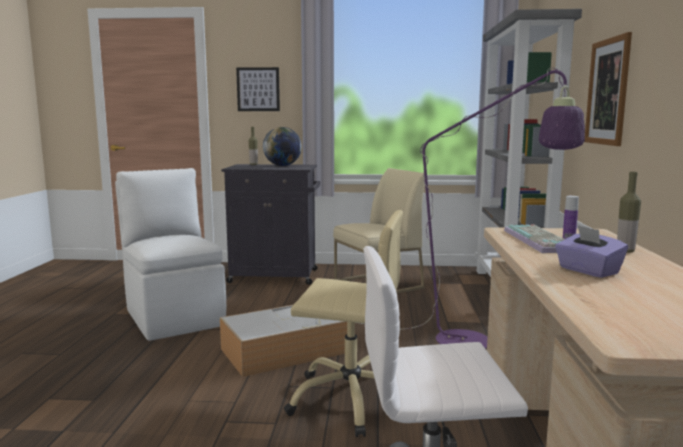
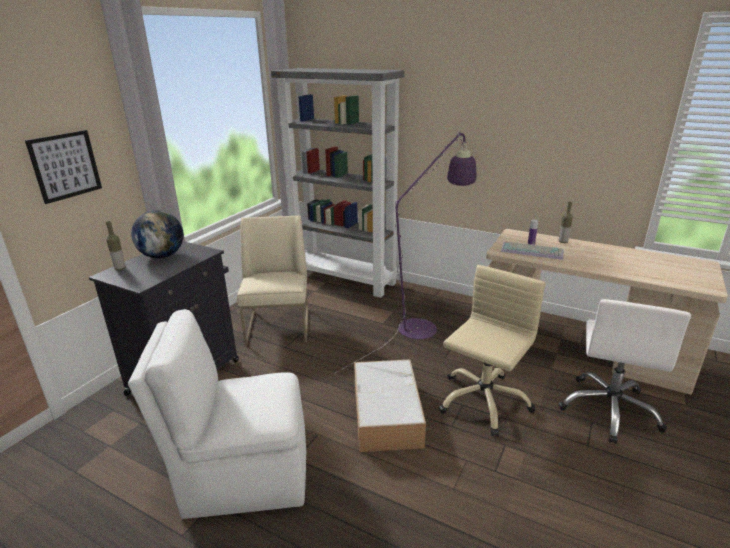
camera: 65 degrees left, 15 degrees up
(588, 271) = (603, 262): purple tissue box -> none
(607, 92) = (447, 136): picture -> none

